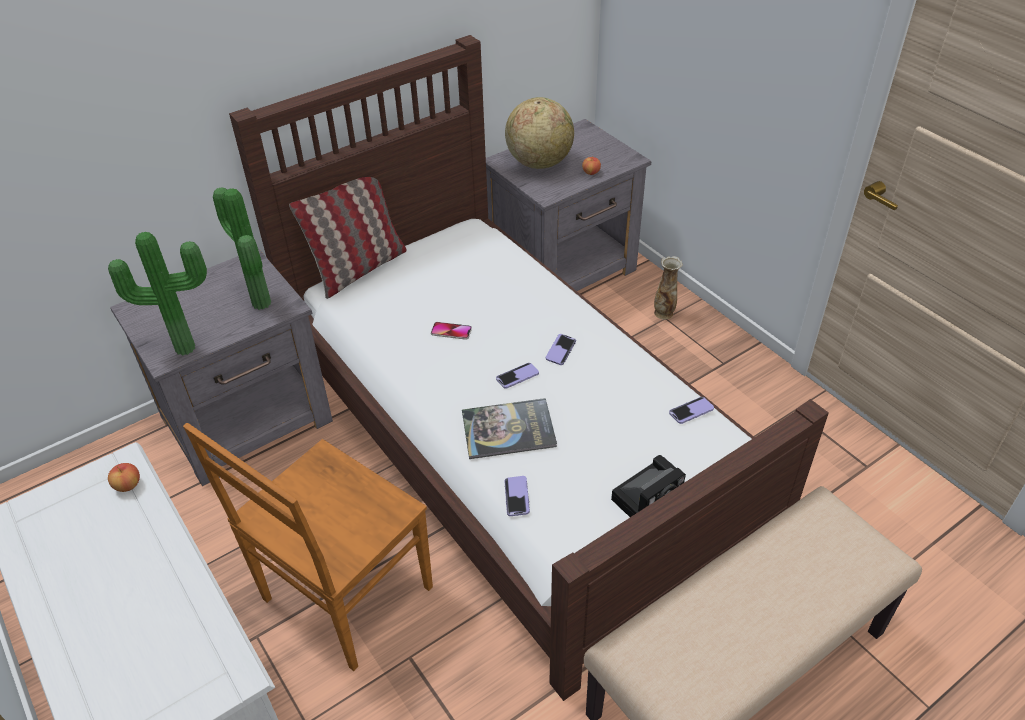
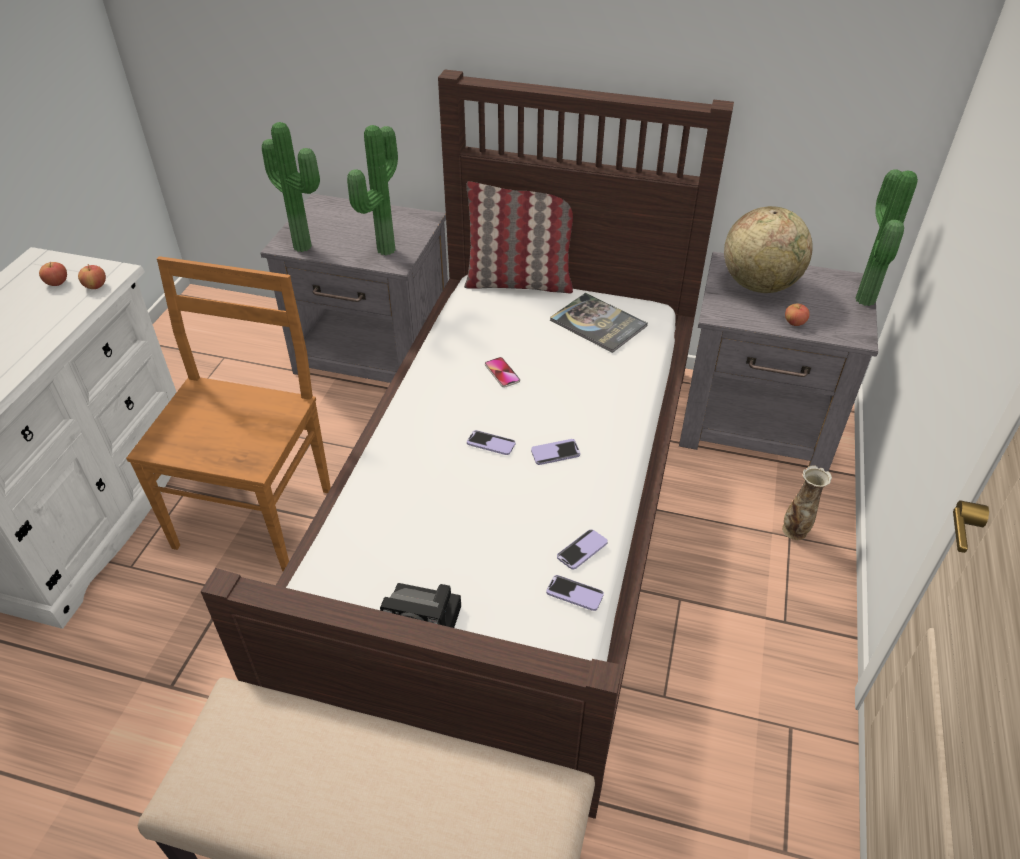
camera: 50 degrees right, 0 degrees up
(82, 512) = (57, 283): none -> apple
(344, 596) = (256, 514): brown chair -> brown chair turned 105 degrees clockwise
(508, 429) = (420, 474): book -> book (598, 323)
(516, 497) = (346, 525): phone -> phone (582, 550)
(601, 137) = (861, 299): none -> potted plant

